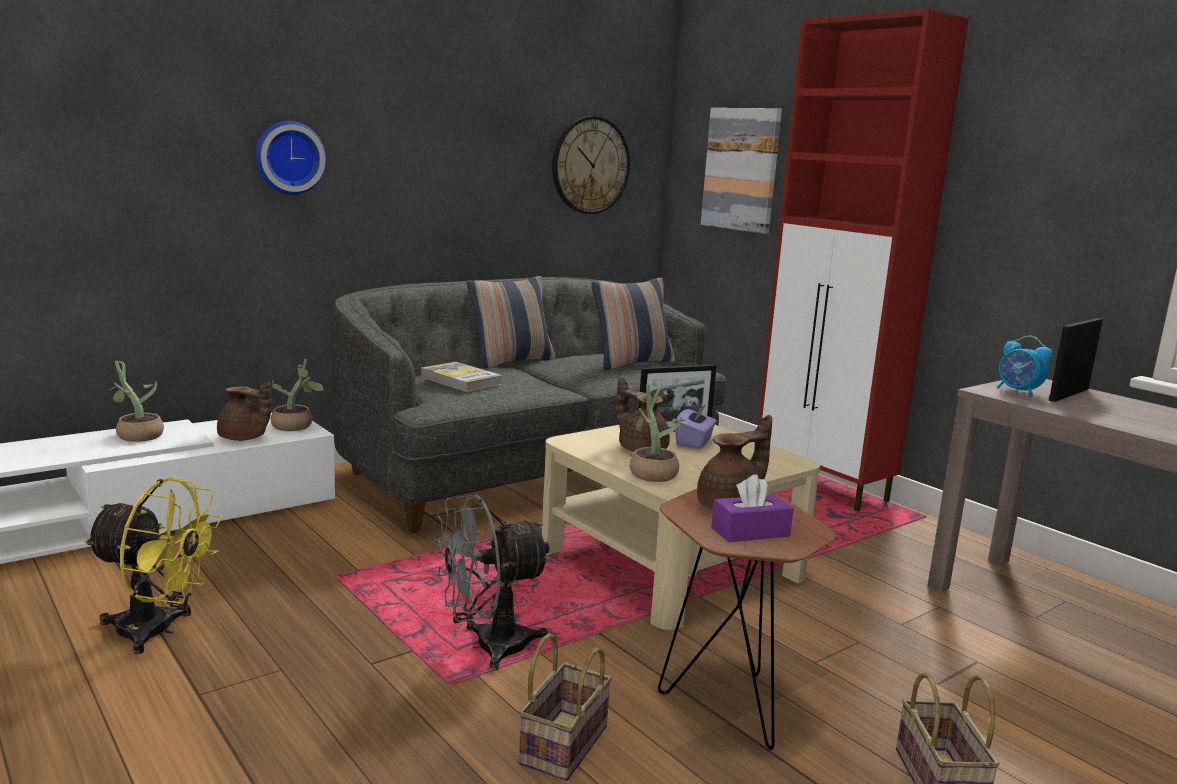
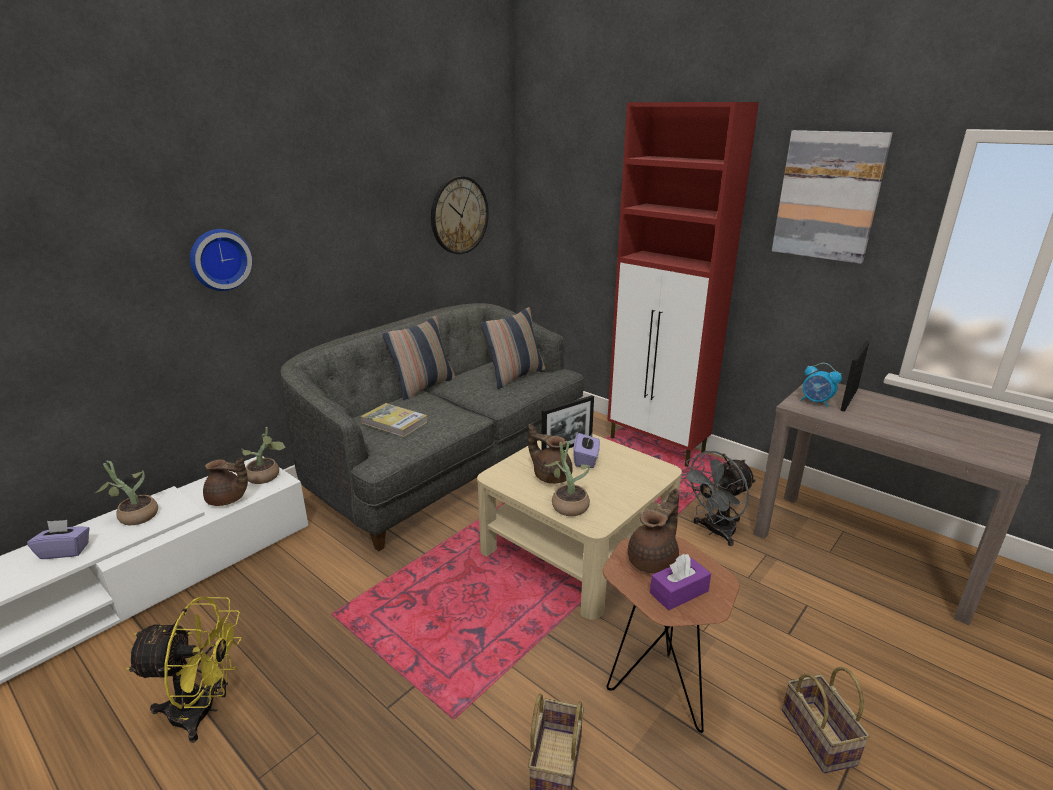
camera: 10 degrees left, 10 degrees up
(52, 450) = (65, 551): none -> purple tissue box
(487, 647) = (470, 669): grey fan -> grey fan (715, 532)
(741, 169) = (576, 210): picture -> picture (828, 196)

